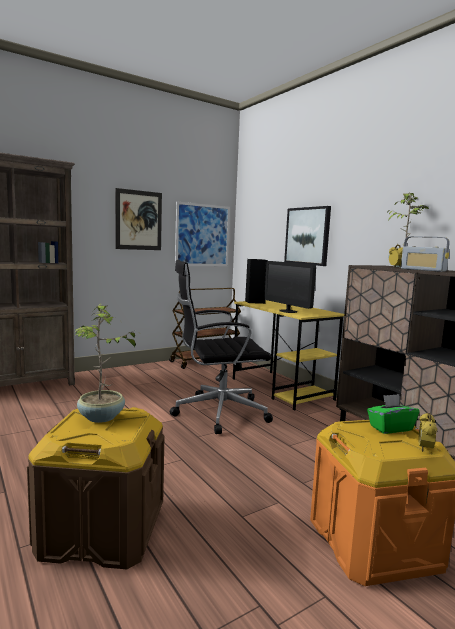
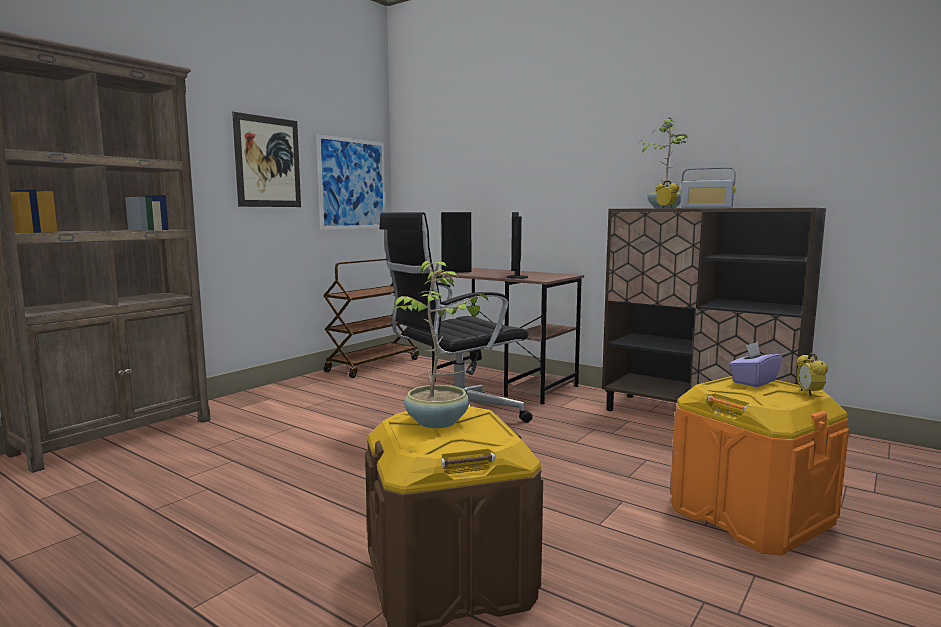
camera: 20 degrees left, 0 degrees up
(281, 389) = (505, 383): yellow desk -> brown desk
(288, 311) = (517, 277): monitor -> monitor turned 60 degrees clockwise
(307, 236) = (516, 178): picture -> none
(390, 428) = (753, 381): green tissue box -> purple tissue box

